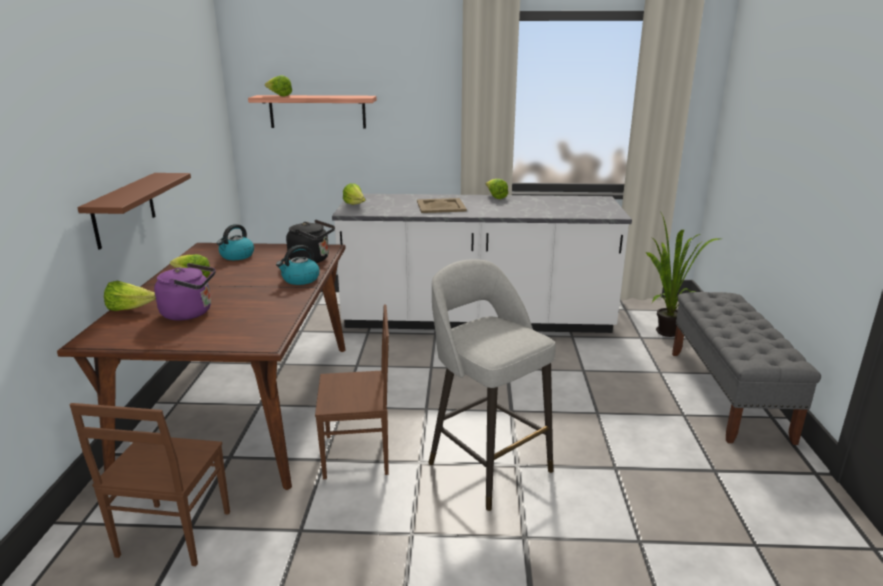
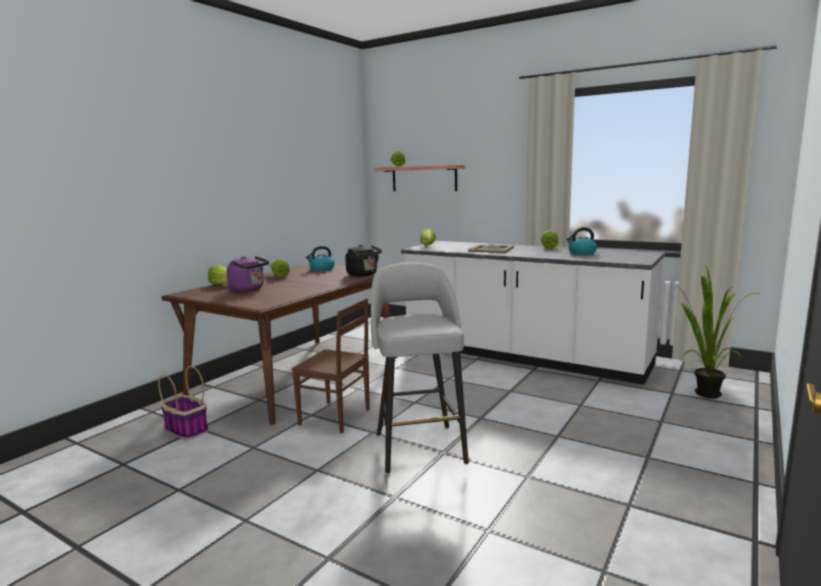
camera: 30 degrees right, 10 degrees down
(124, 210) = (245, 225): brown shelf -> none
(172, 535) = (185, 429): brown chair -> basket
(300, 279) = (338, 282): kettle -> kettle (581, 253)
(727, 394) = (721, 453): grey bench -> none

